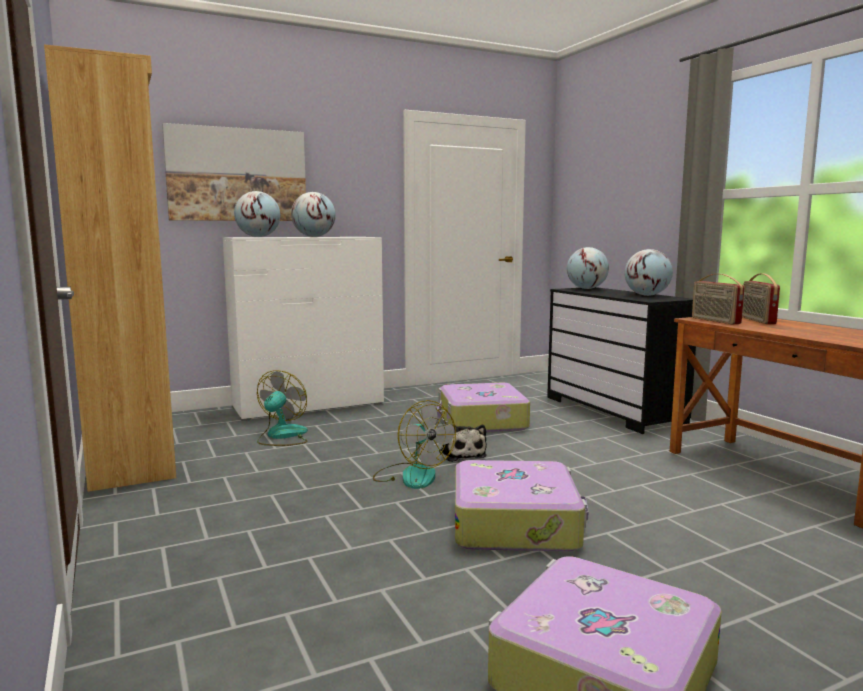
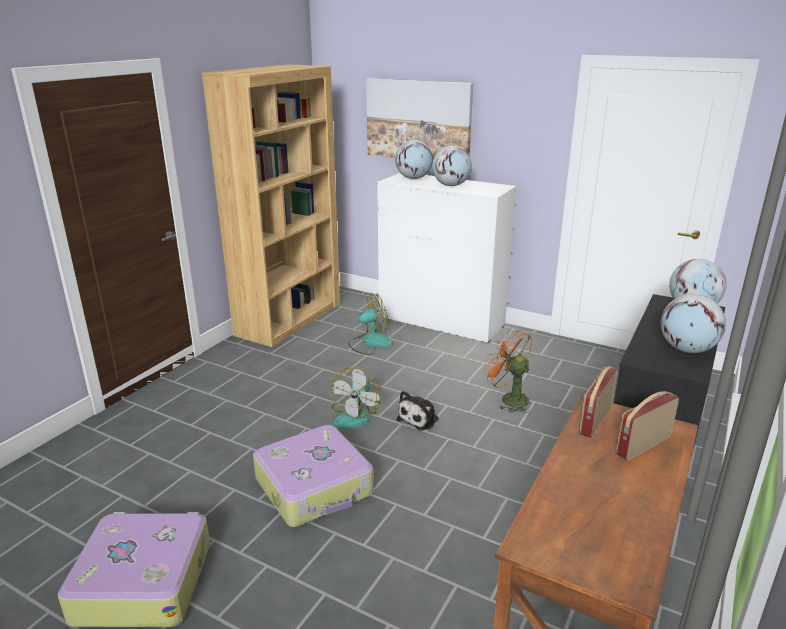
camera: 55 degrees right, 15 degrees up
(481, 421) = (509, 398): suitcase -> orange fan

